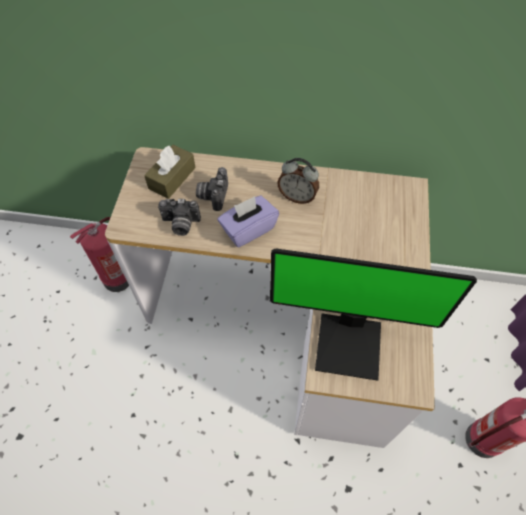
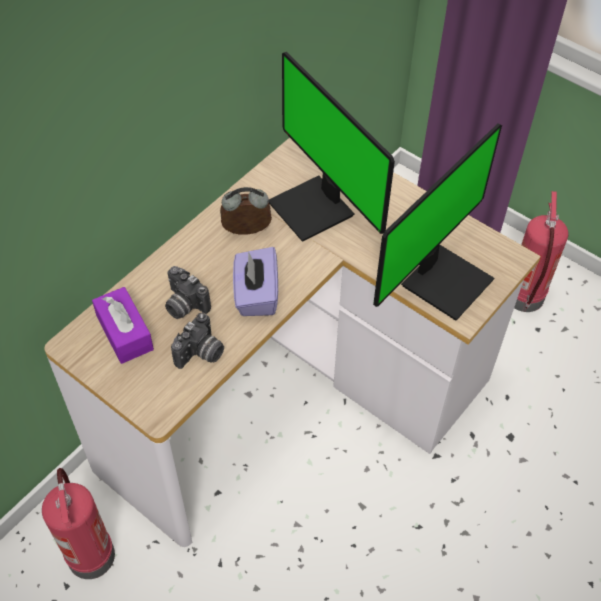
camera: 60 degrees left, 5 degrees down
(172, 178) = (124, 333): brown tissue box -> purple tissue box
(297, 196) = (246, 232): alarm clock -> alarm clock turned 150 degrees counterclockwise
(351, 224) = (315, 208): none -> monitor

